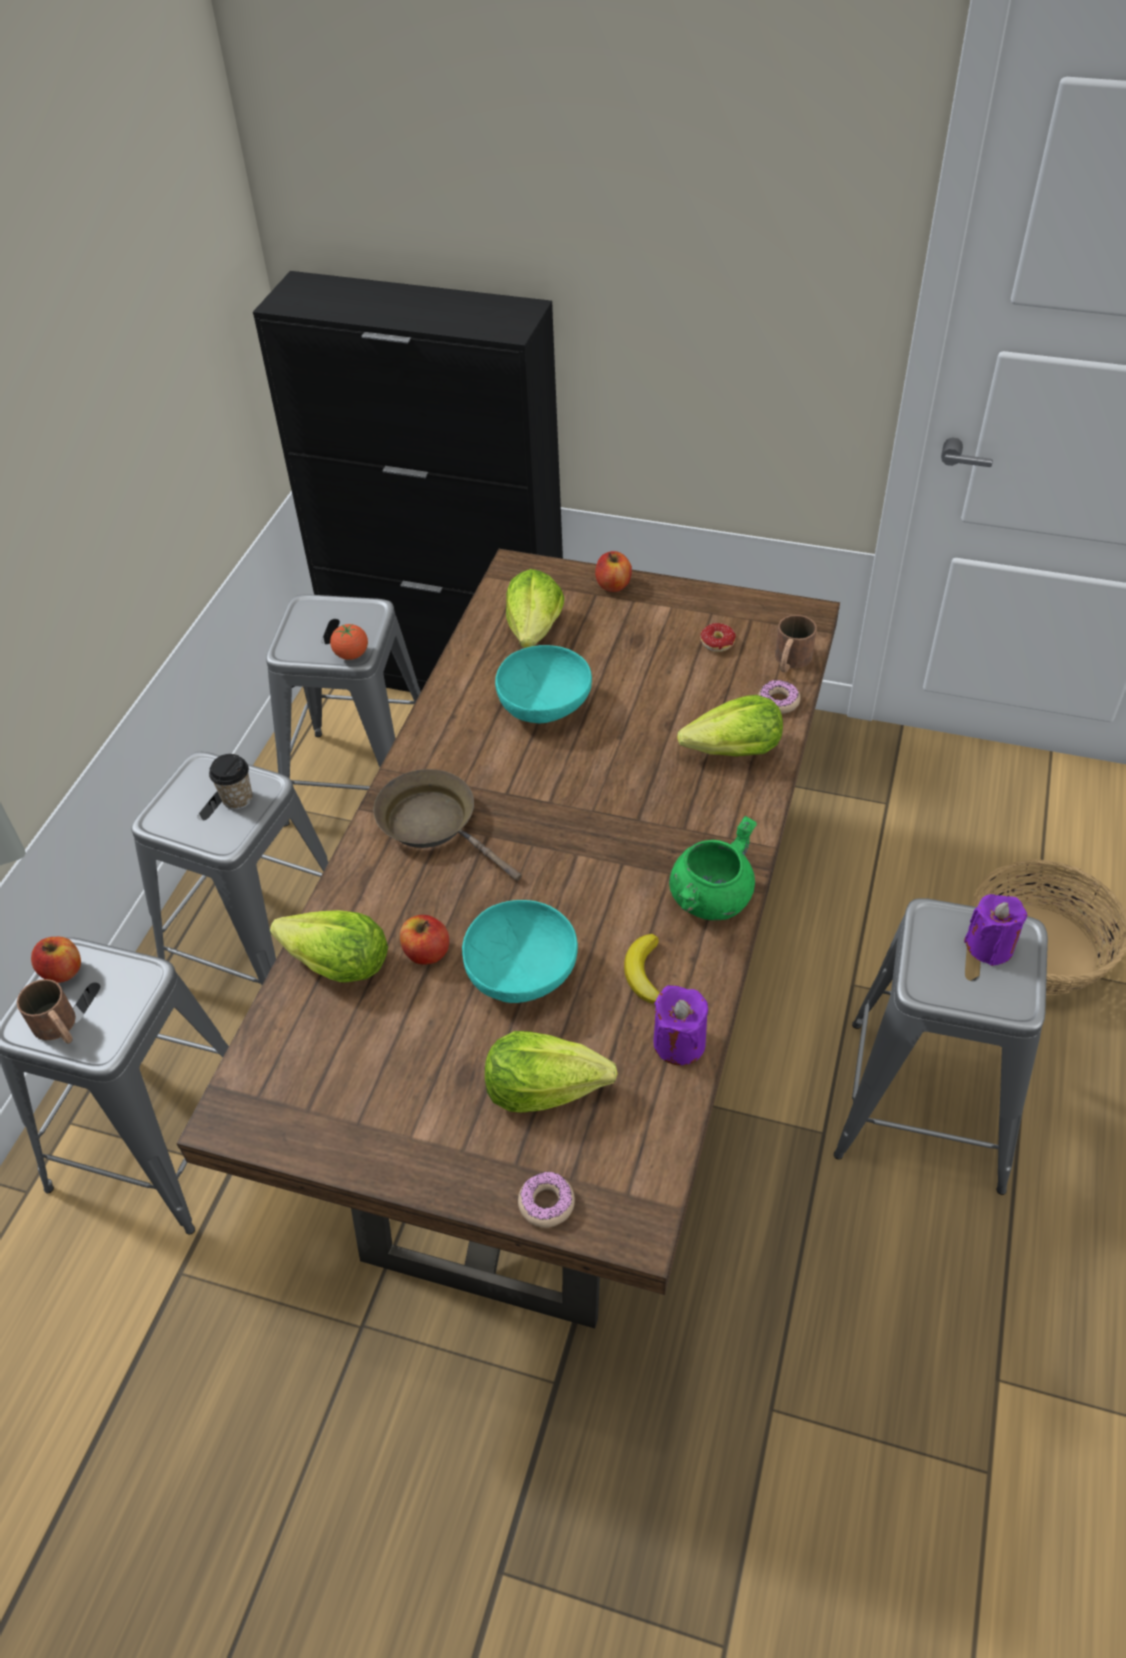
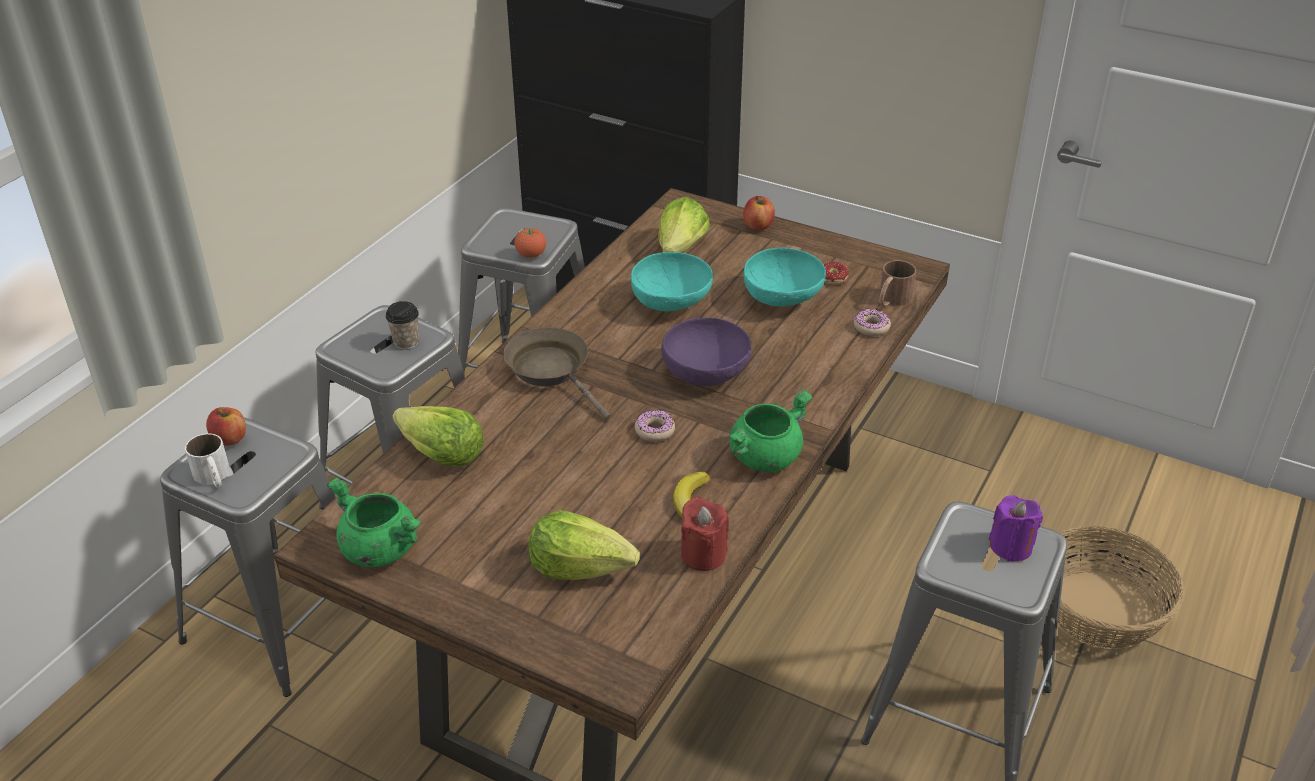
camera: 10 degrees right, 10 degrees down
(59, 1029) = (213, 477): brown mug -> white mug
(302, 1111) = (379, 550): none -> green cooking pot
(426, 952) = (515, 458): apple -> none
(522, 974) = (589, 485): turquoise bowl -> turquoise bowl (783, 298)
(546, 1203) = (554, 647): donut -> donut (654, 431)
(612, 795) = (706, 372): none -> purple bowl
(679, 1043) = (703, 555): purple candle -> red candle
(734, 751) = (821, 357): lettuce -> none

